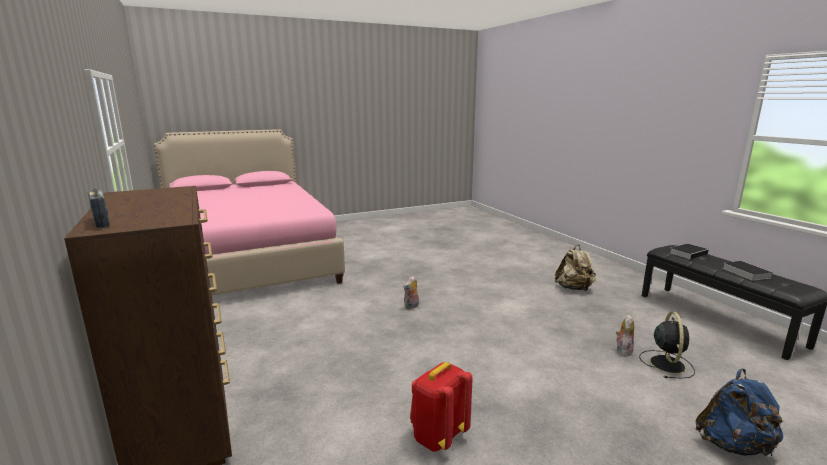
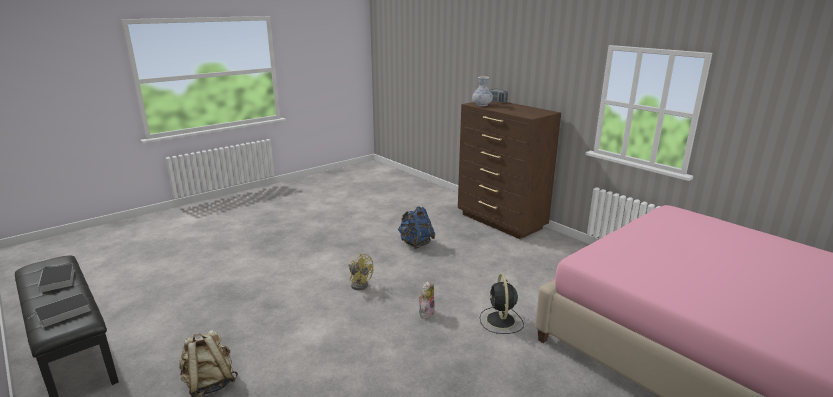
camera: 165 degrees right, 5 degrees up
(168, 216) = (482, 105): none -> vase
(438, 436) = (372, 231): red backpack -> none
(469, 340) = (359, 284): none -> yellow fan
(623, 350) = (227, 293): plush toy -> none
(666, 363) = (200, 286): black fan -> black fan (501, 321)
(733, 445) = (216, 246): blue backpack -> blue backpack (415, 243)

